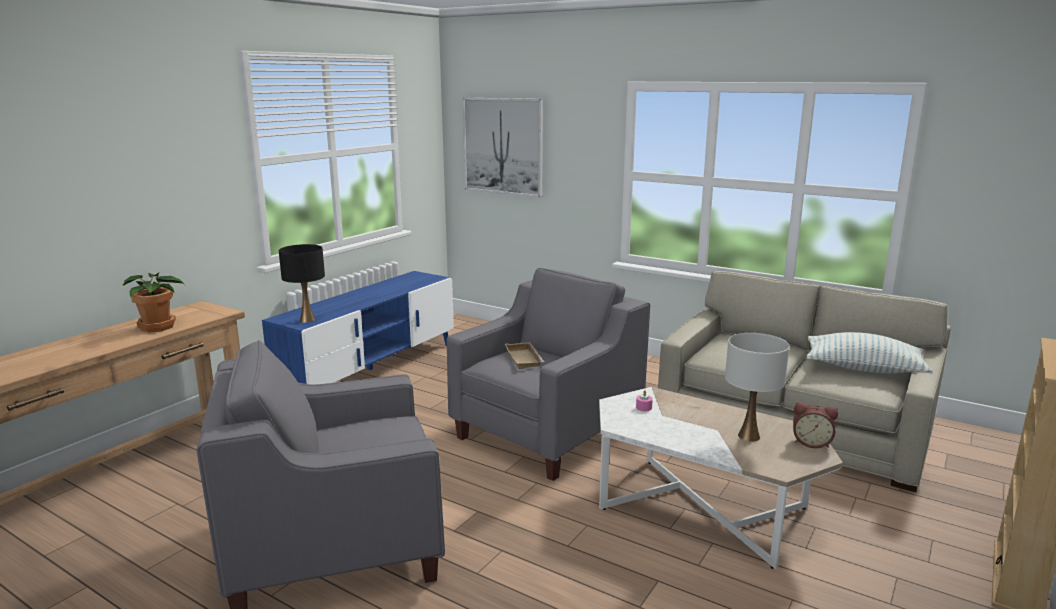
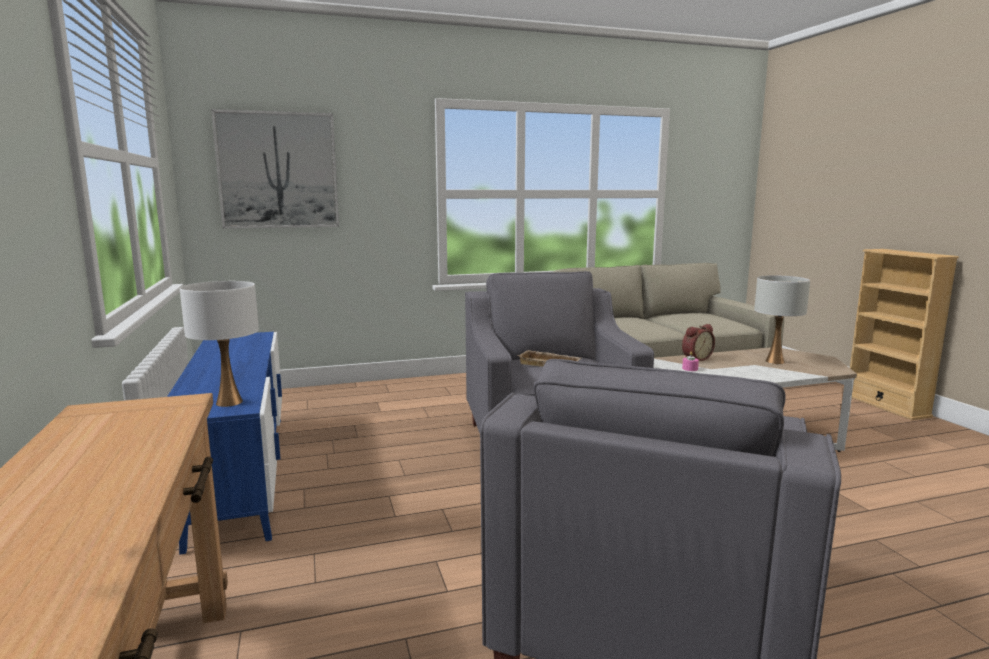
camera: 50 degrees left, 5 degrees down
(159, 327) = (125, 450): potted plant -> none
(307, 320) = (229, 402): black table lamp -> white table lamp
(811, 442) = (799, 354): alarm clock -> alarm clock (695, 358)
(863, 369) = (703, 316): pillow -> none

